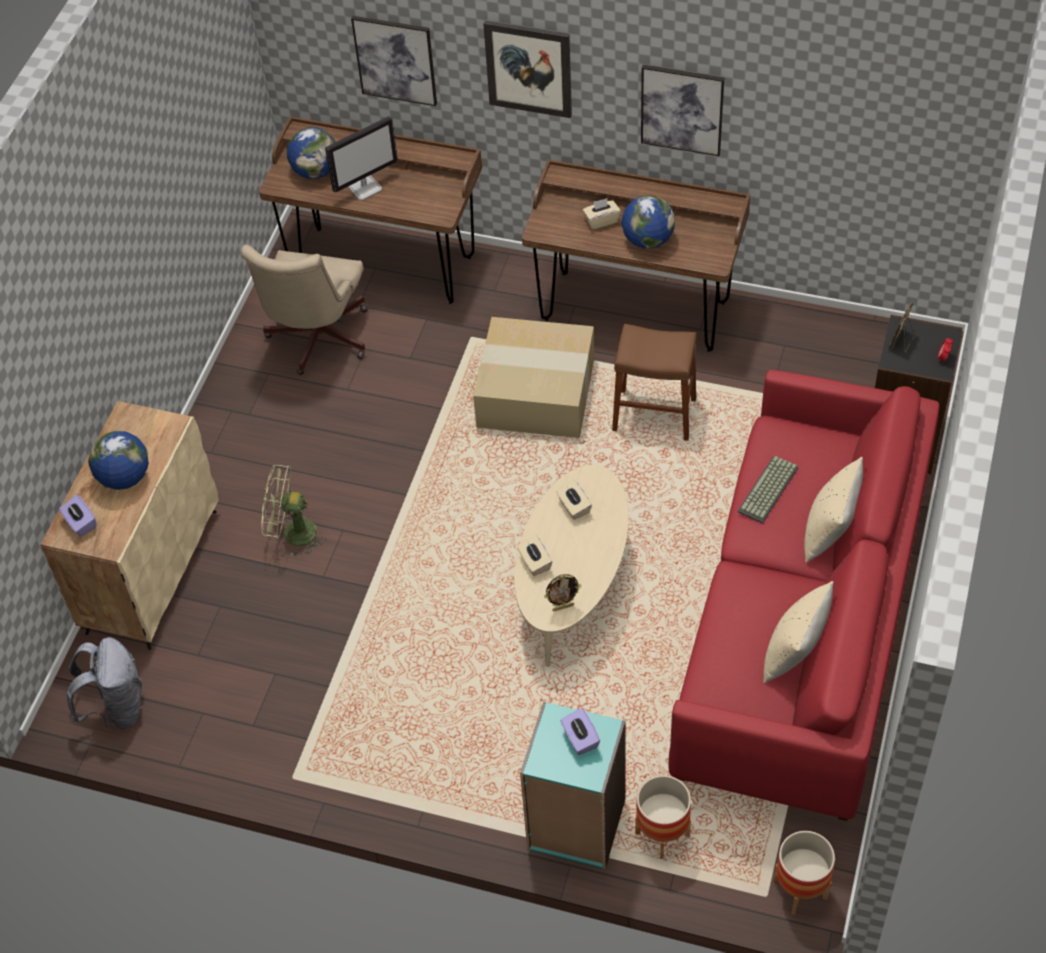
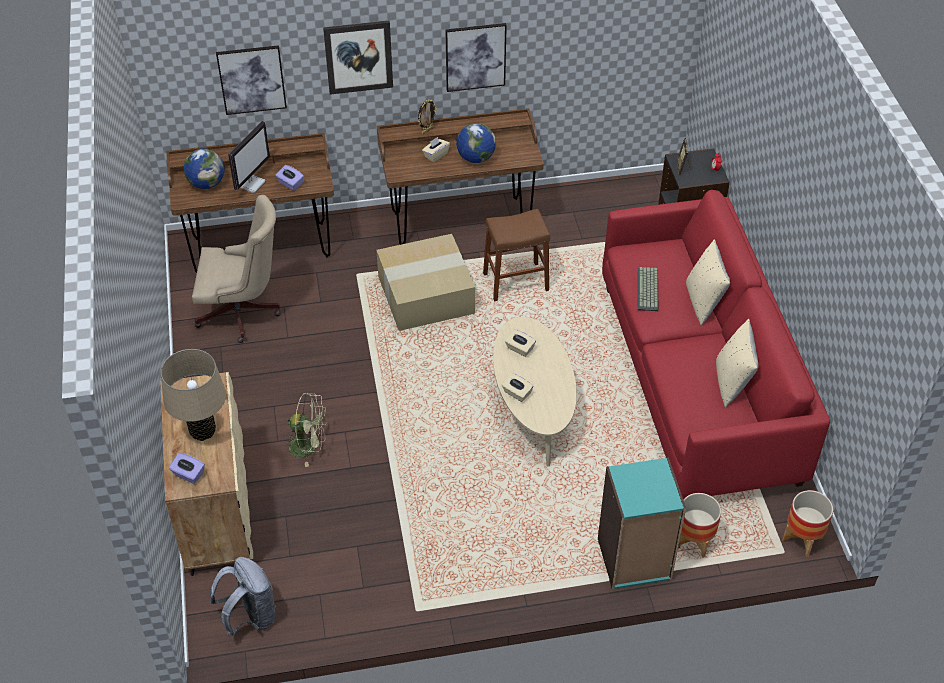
camera: 30 degrees left, 5 degrees down
(125, 478) = (202, 431): globe -> beige table lamp
(292, 533) = (309, 447): green fan -> green fan turned 150 degrees counterclockwise
(316, 341) = (243, 313): beige office chair -> beige office chair turned 75 degrees counterclockwise
(563, 607) = (554, 414): picture frame -> picture frame (427, 130)
(580, 739) = (647, 480): purple tissue box -> purple tissue box (290, 184)

